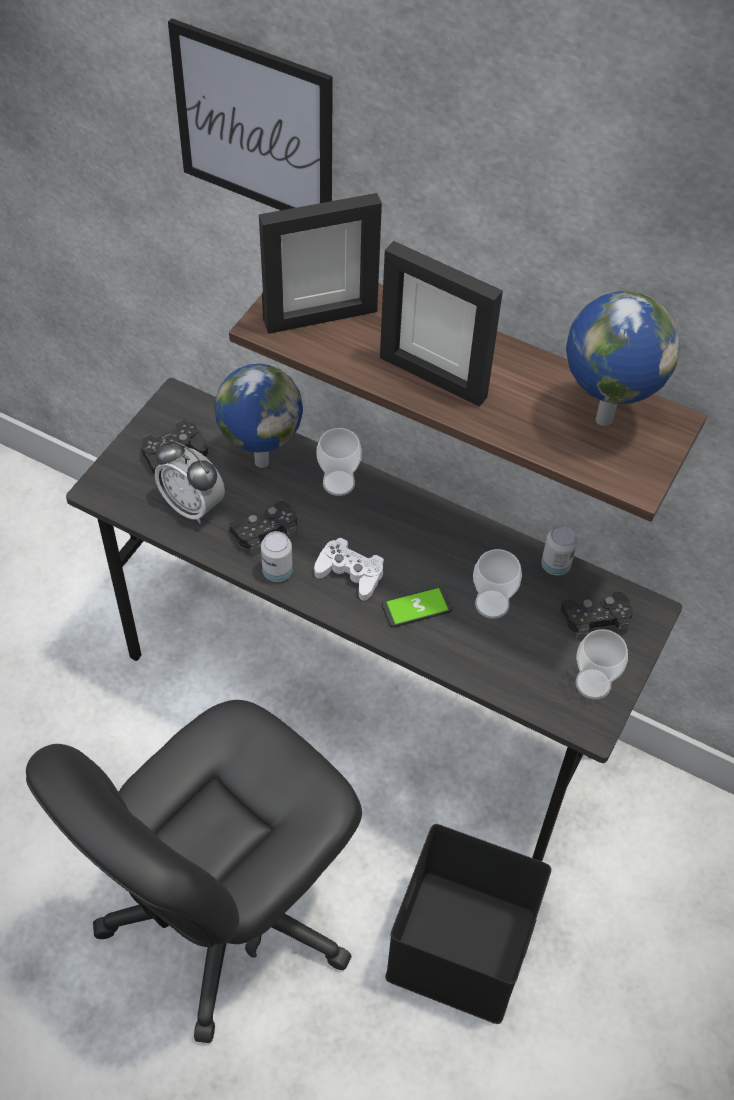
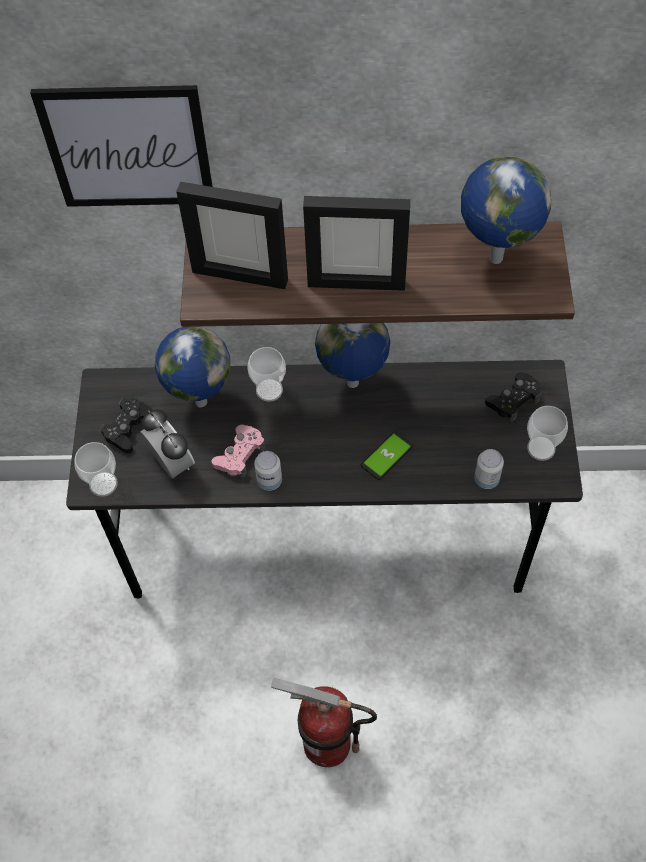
camera: 25 degrees left, 5 degrees up
(192, 506) = (172, 463): alarm clock -> alarm clock turned 135 degrees counterclockwise
(227, 909) = (327, 743): black office chair -> fire extinguisher
(265, 531) = (240, 455): black game controller -> pink game controller
(320, 316) = (240, 274): picture frame -> picture frame turned 60 degrees clockwise
(350, 573) = (323, 455): white game controller -> none
(430, 519) = (353, 384): none -> globe
(463, 949) = (505, 677): black storage box -> none
(492, 604) = (437, 426): cup -> cup (103, 484)
(555, 565) = (462, 375): can -> can (486, 479)

